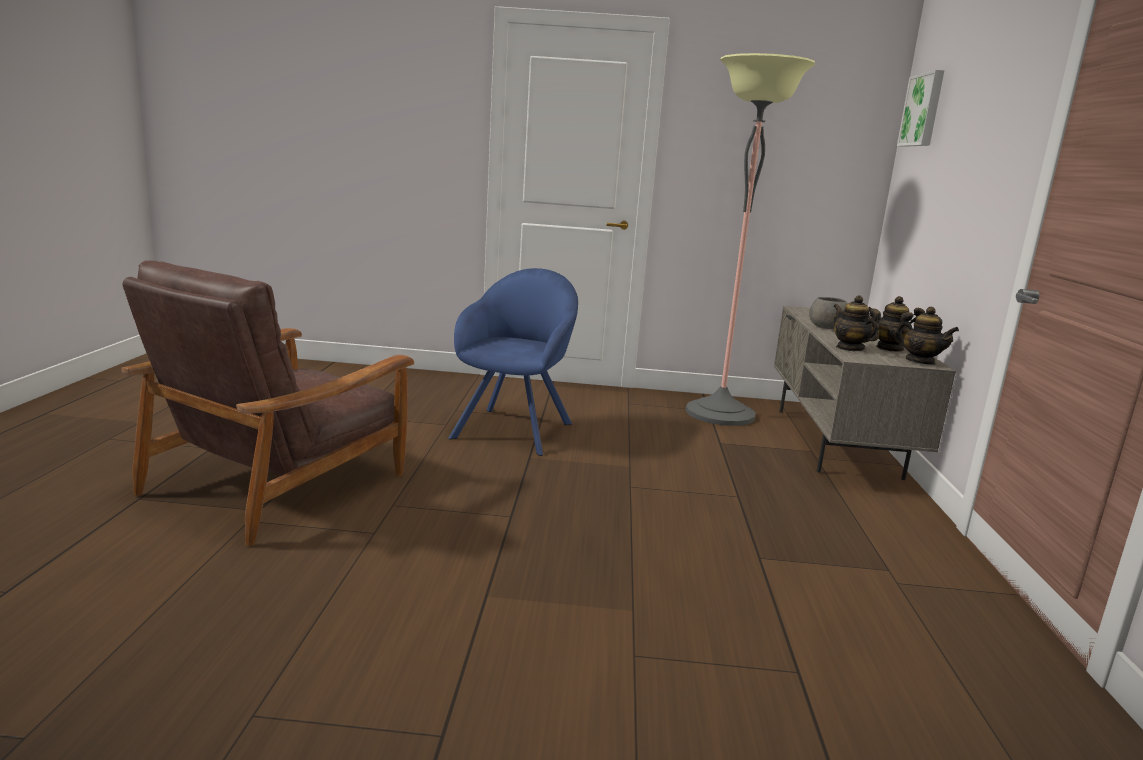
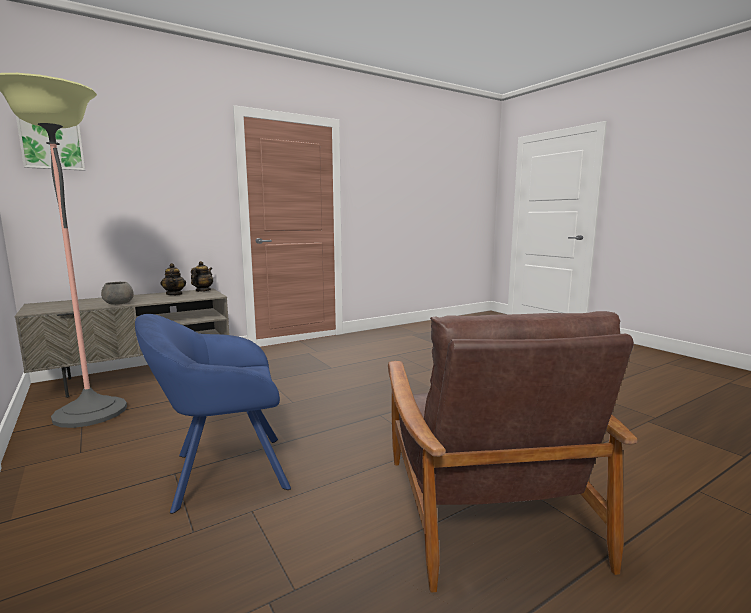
camera: 125 degrees left, 5 degrees down
(280, 483) = (484, 505): brown armchair -> brown armchair turned 90 degrees clockwise
(850, 348) = (189, 297): teapot -> none

